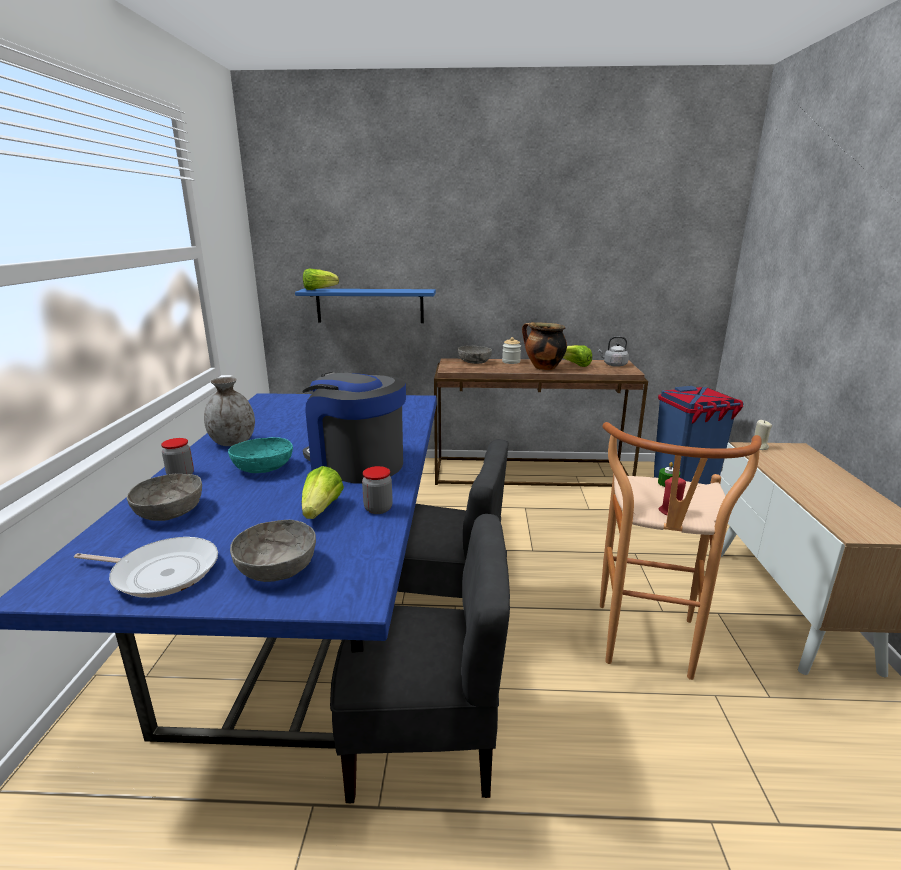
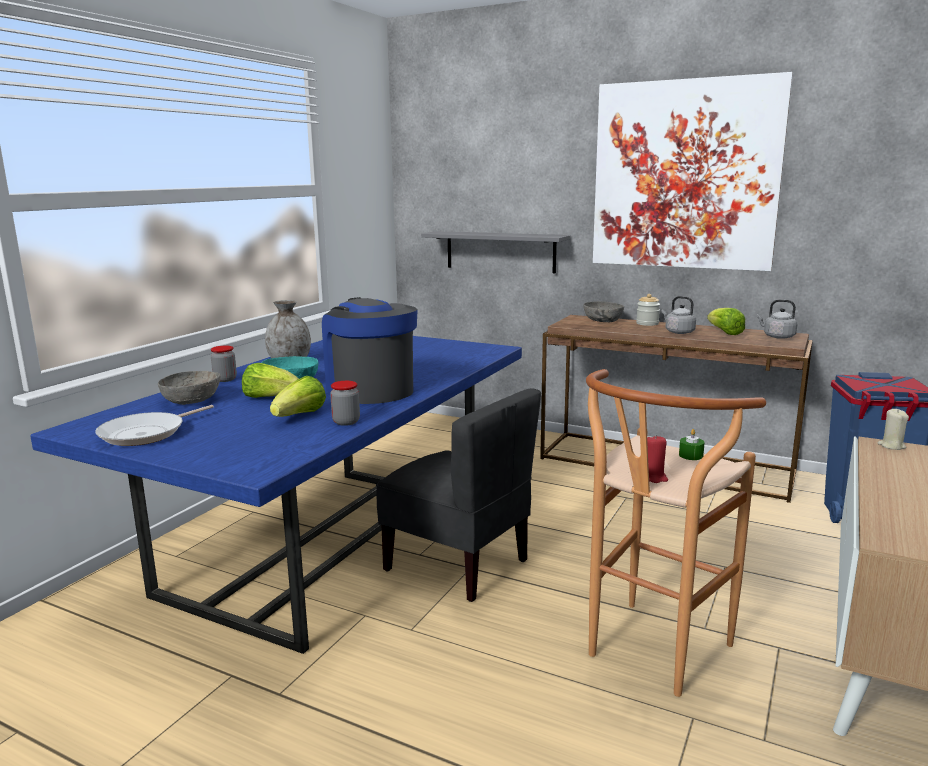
camera: 25 degrees right, 5 degrees down
(161, 572) = (147, 433): frying pan -> frying pan turned 90 degrees clockwise
(277, 568) = (223, 444): grey bowl -> none
(319, 289) = (447, 232): lettuce -> lettuce (270, 397)
(370, 306) = (500, 251): blue shelf -> grey shelf
(424, 742) = (352, 662): grey chair -> none
(532, 237) = (685, 175): none -> picture
(543, 368) = (678, 332): cooking pot -> grey kettle

